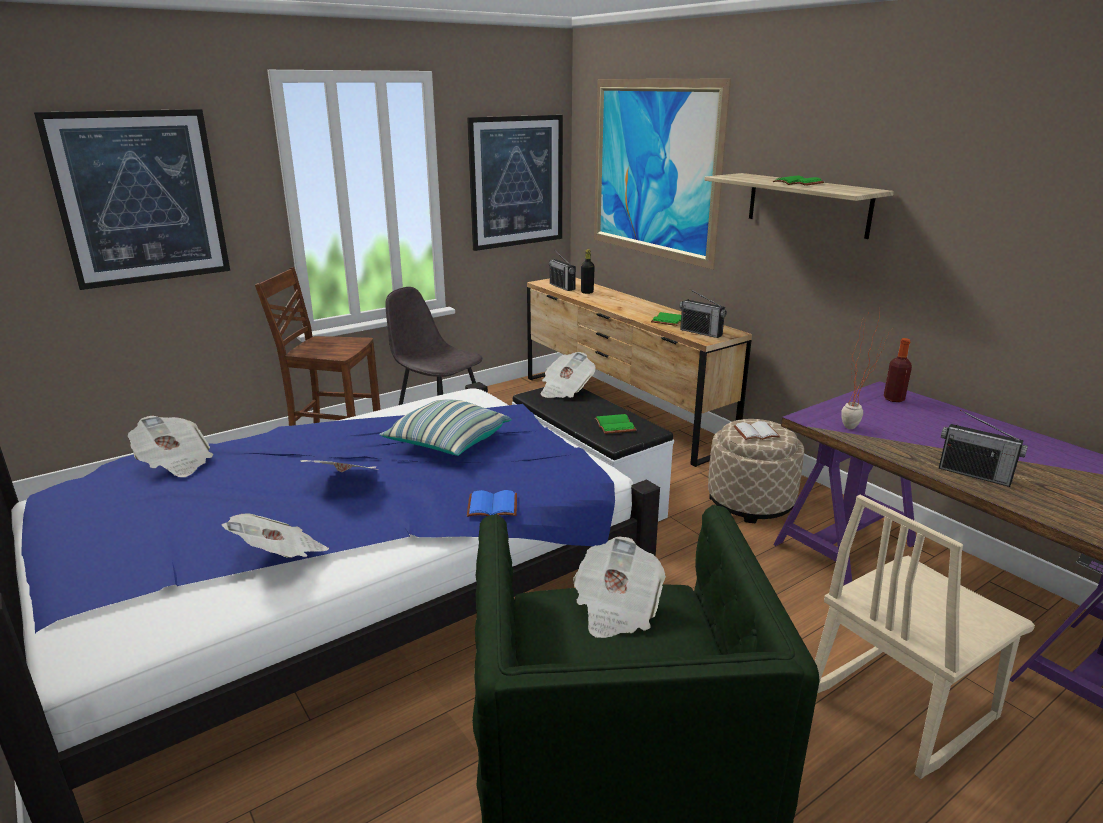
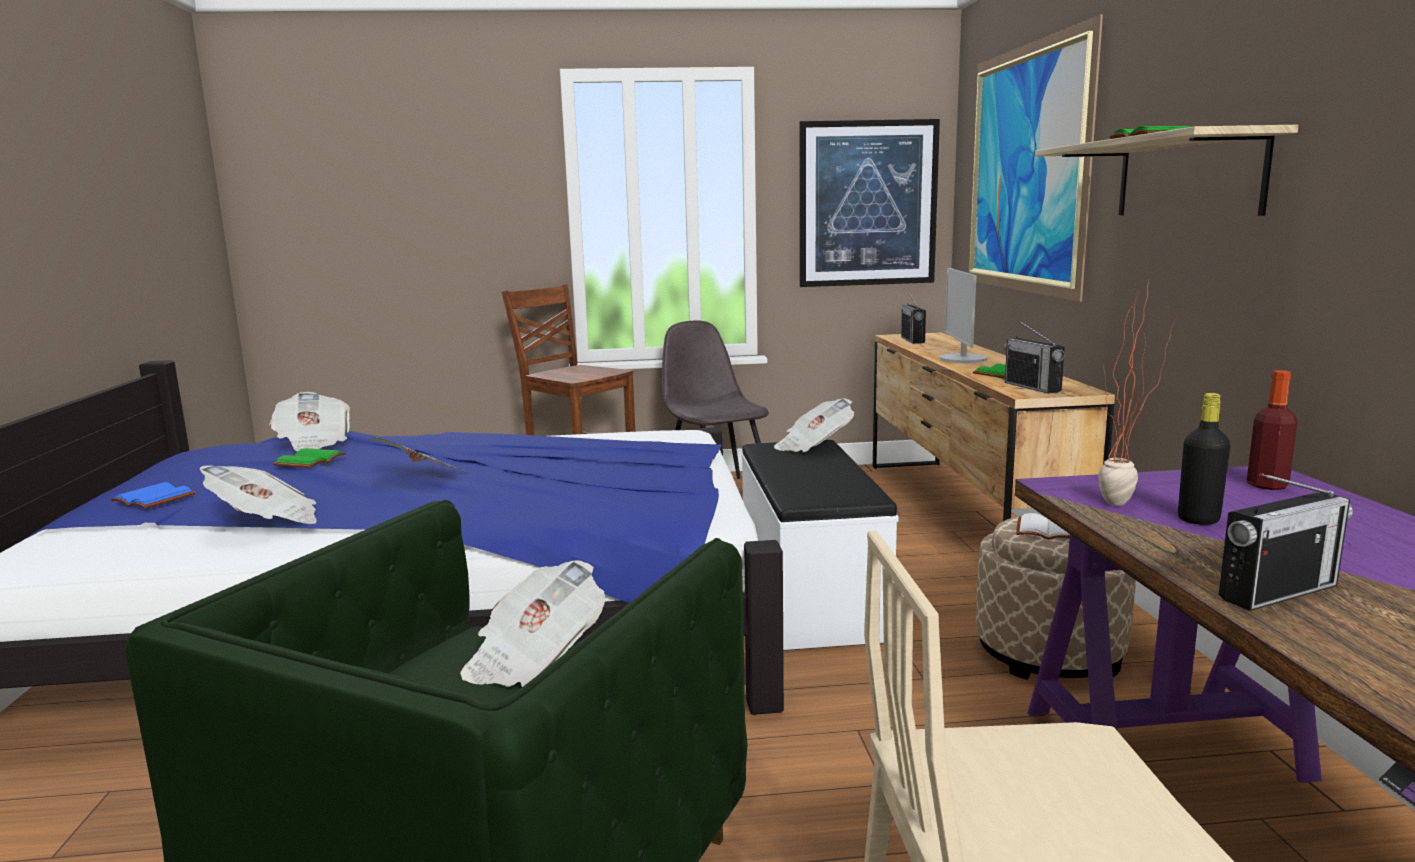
camera: 30 degrees right, 10 degrees down
(140, 198) = (419, 199): picture -> none
(447, 443) = (576, 464): pillow -> none
(491, 507) = (523, 522): blue book -> blue book (151, 499)
(587, 292) = (936, 346): black bottle -> black bottle (1198, 520)
(616, 425) = (825, 486): green book -> green book (311, 461)
(623, 306) = (962, 359): none -> monitor
(974, 474) = (1278, 592): radio -> radio turned 90 degrees counterclockwise

